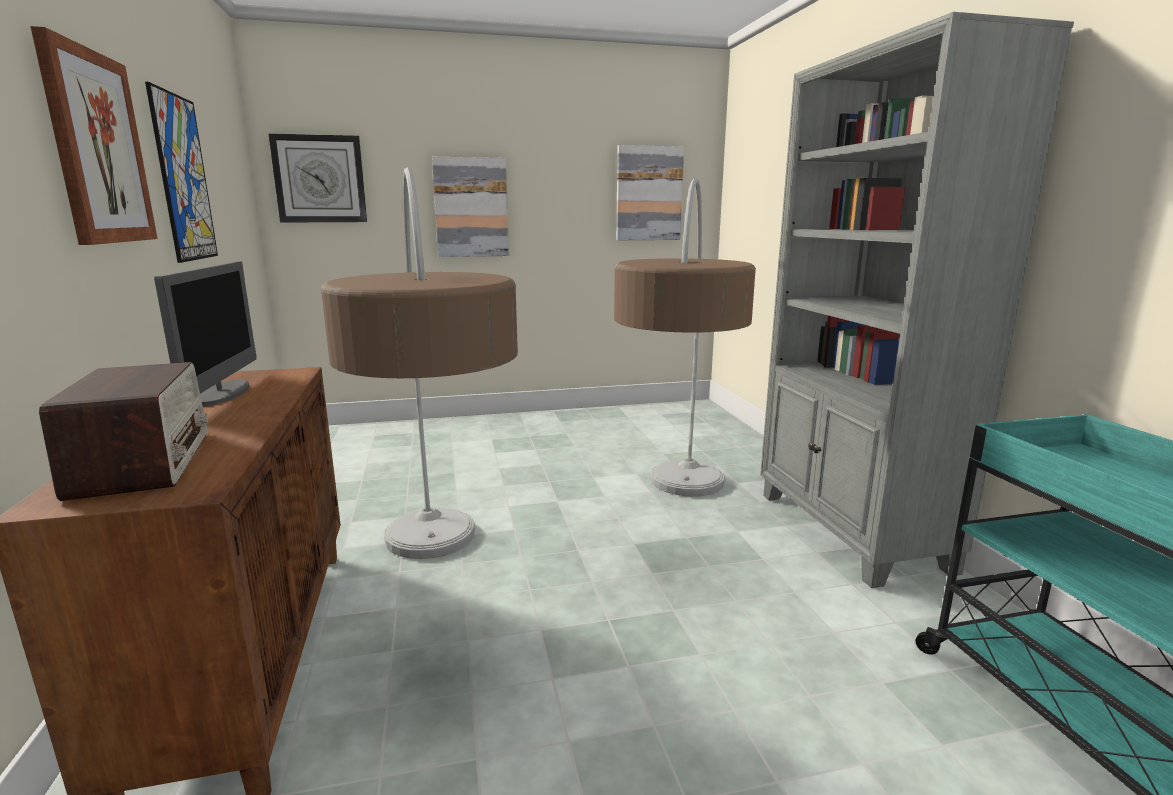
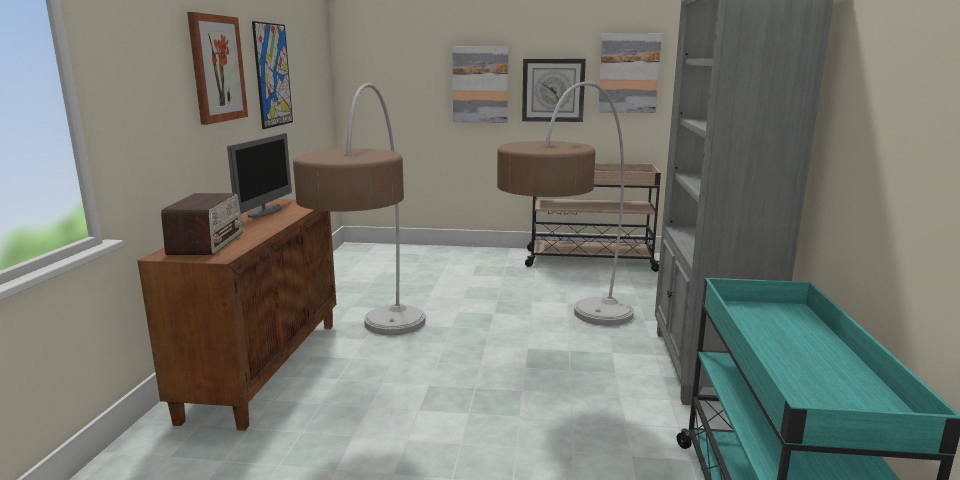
camera: 20 degrees right, 0 degrees up
(320, 179) = (374, 64): wall clock -> wall clock (553, 90)
(620, 417) = (588, 260): none -> beige cart

